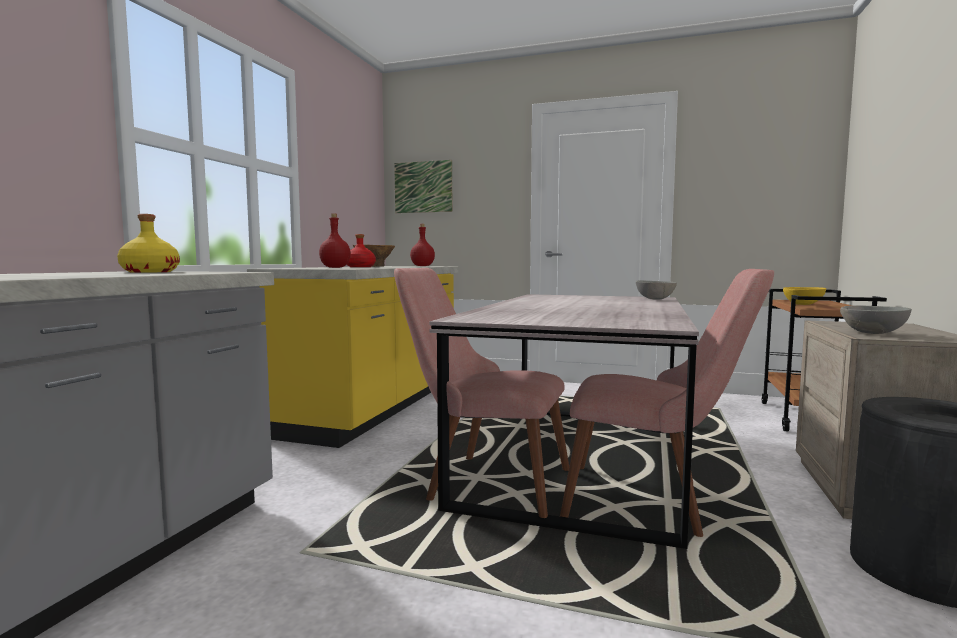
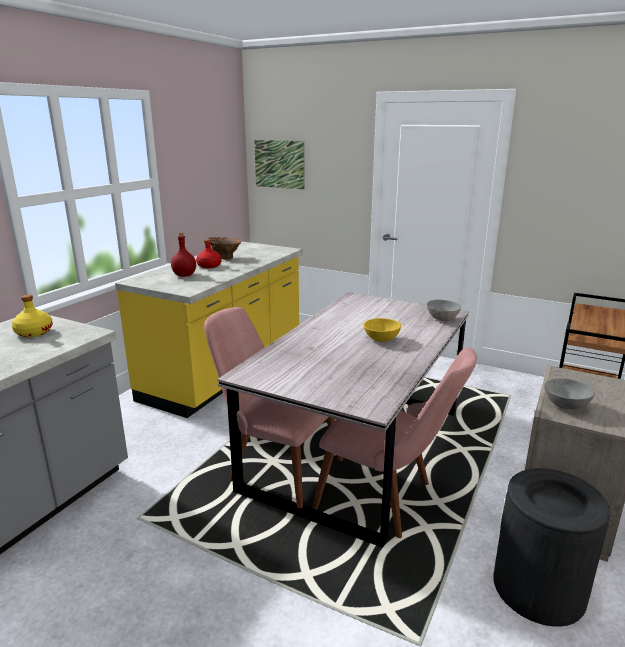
camera: 10 degrees right, 15 degrees up
(423, 266) = (270, 250): red bottle -> none
(803, 304) = (586, 325): yellow bowl -> yellow bowl (381, 340)

